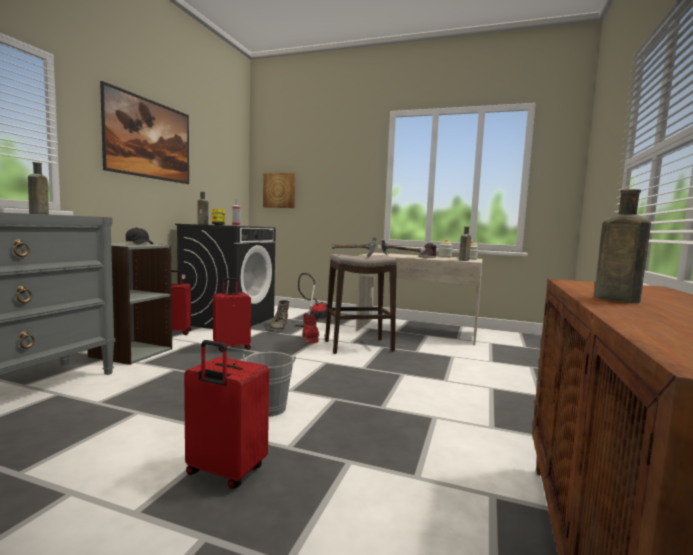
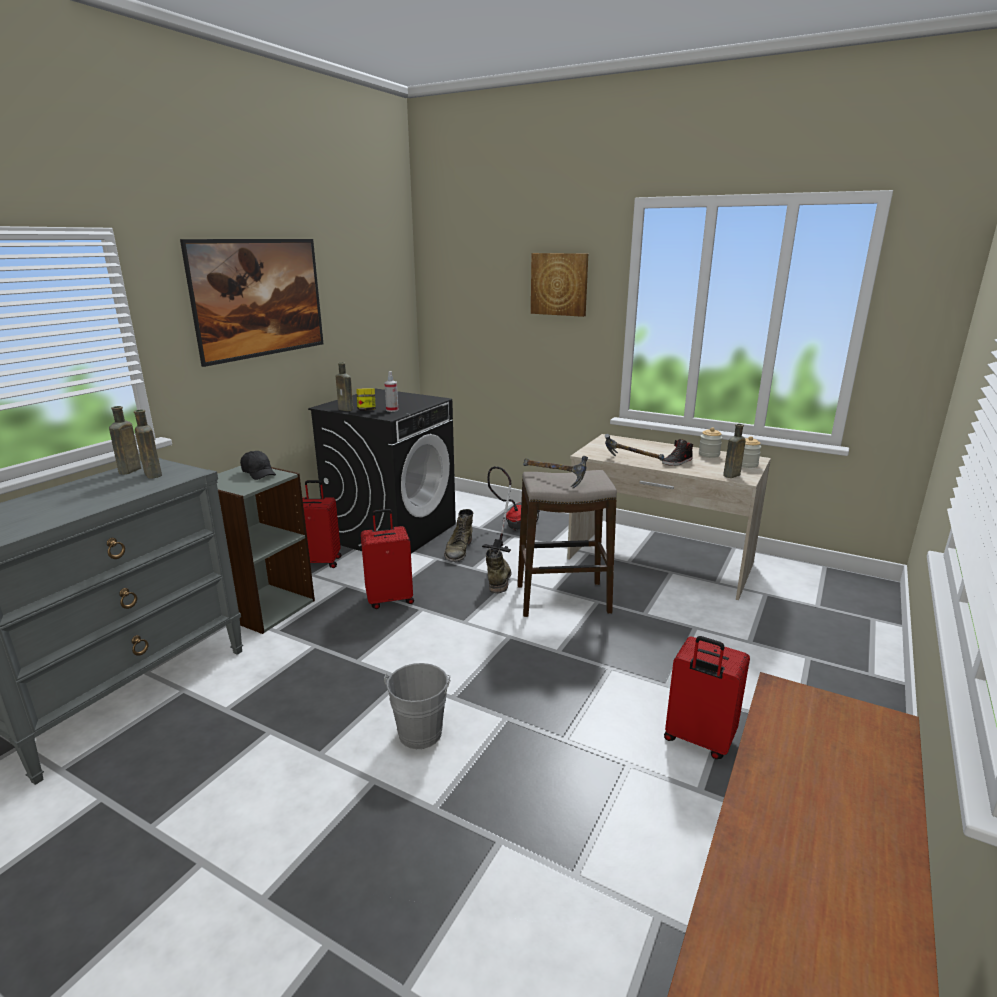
camera: 10 degrees right, 15 degrees up
(224, 472) = (357, 845): red suitcase -> red suitcase (698, 740)
(279, 190) = (461, 322): picture -> picture (559, 284)
(310, 338) = (498, 579): red boot -> green boot
(613, 299) = (773, 809): brown bottle -> brown bottle (152, 474)

